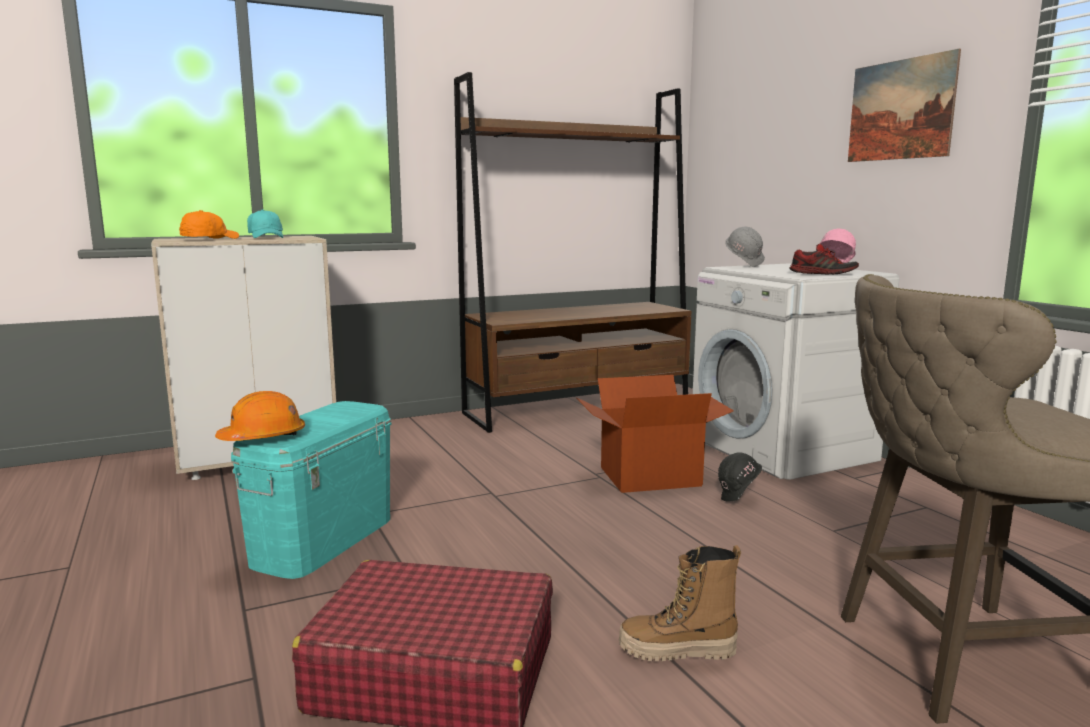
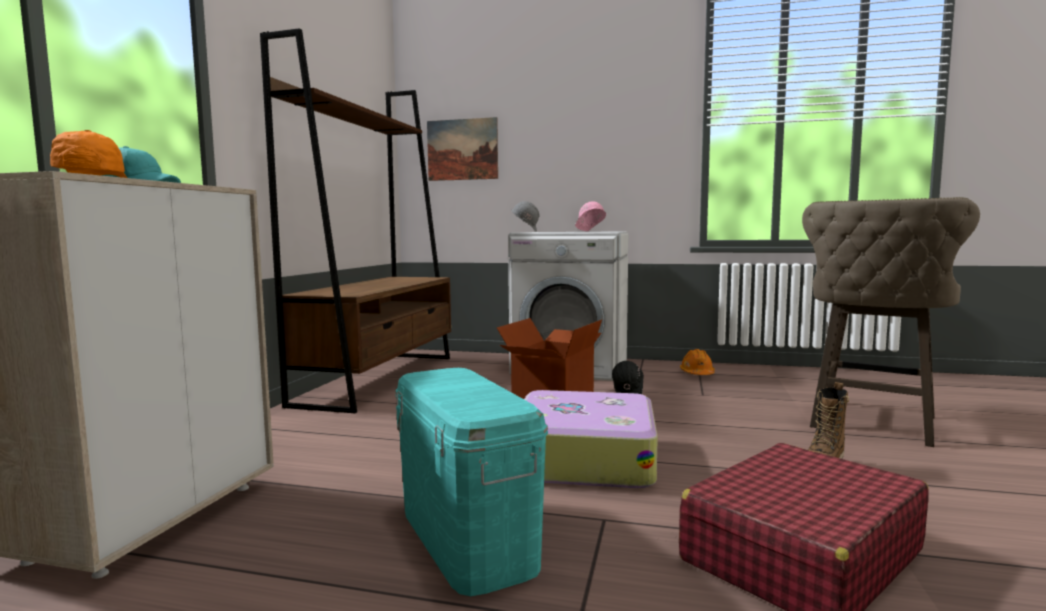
camera: 50 degrees left, 5 degrees down
(263, 438) = (482, 411): orange hard hat -> orange hard hat (697, 373)
(524, 531) = (583, 458): none -> suitcase
(822, 273) = (602, 231): shoe -> none
(900, 110) = (613, 123): picture -> picture (462, 149)

